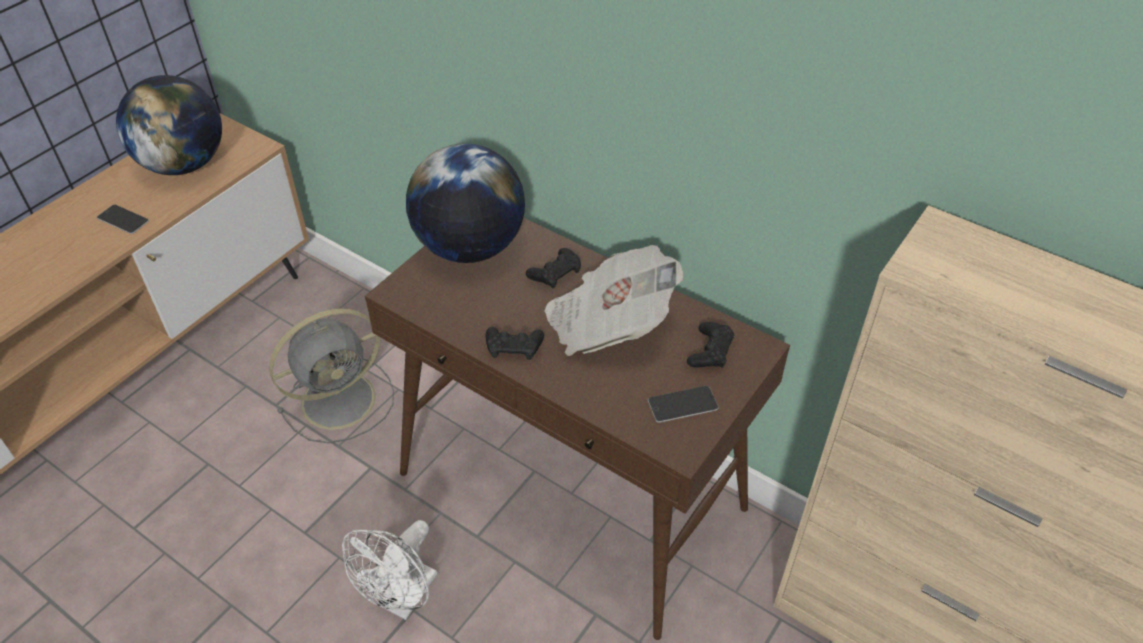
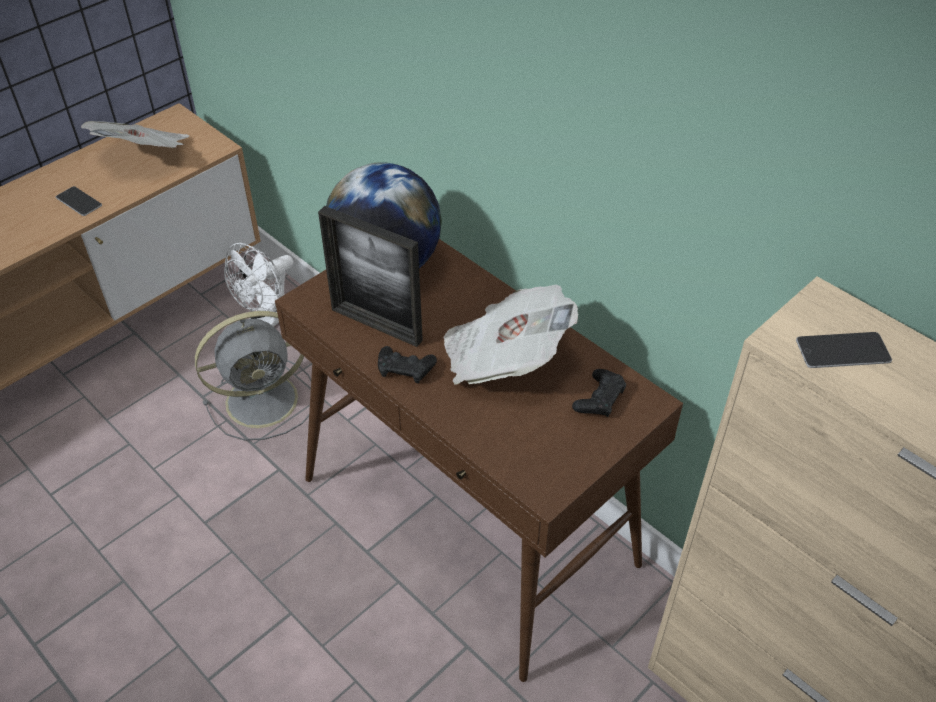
camera: 10 degrees right, 0 degrees up
(184, 164) = (145, 155): globe -> newspaper
(403, 599) = (284, 601): white fan -> white fan (269, 319)
(474, 307) = (376, 325): none -> picture frame
(555, 273) = (463, 301): black game controller -> none
(682, 404) = (558, 448): phone -> phone (843, 350)

